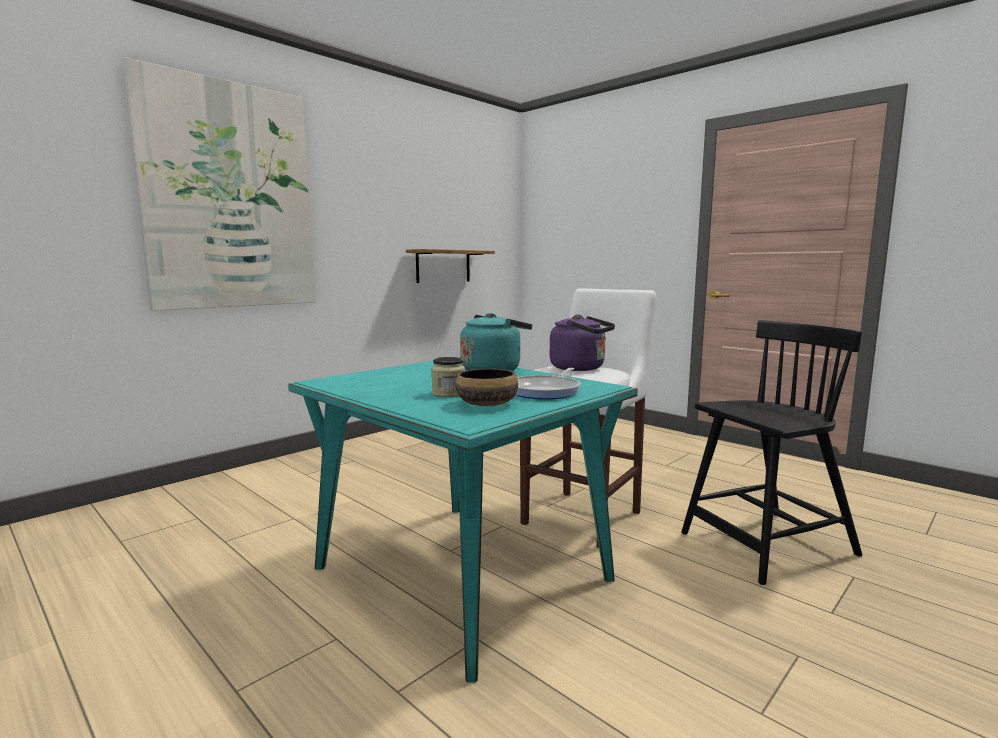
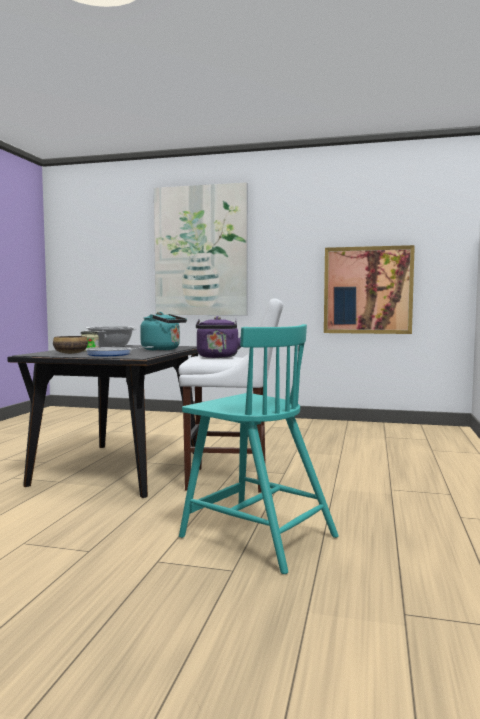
camera: 60 degrees right, 5 degrees down
(381, 381) = (111, 346): none -> cooking pot
(443, 266) = (367, 290): shelf -> picture
(462, 574) = (119, 468): turquoise dining table -> black dining table
(766, 545) = (256, 535): black chair -> turquoise chair

